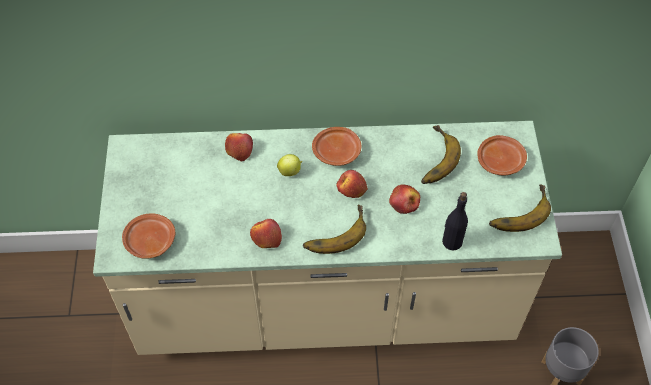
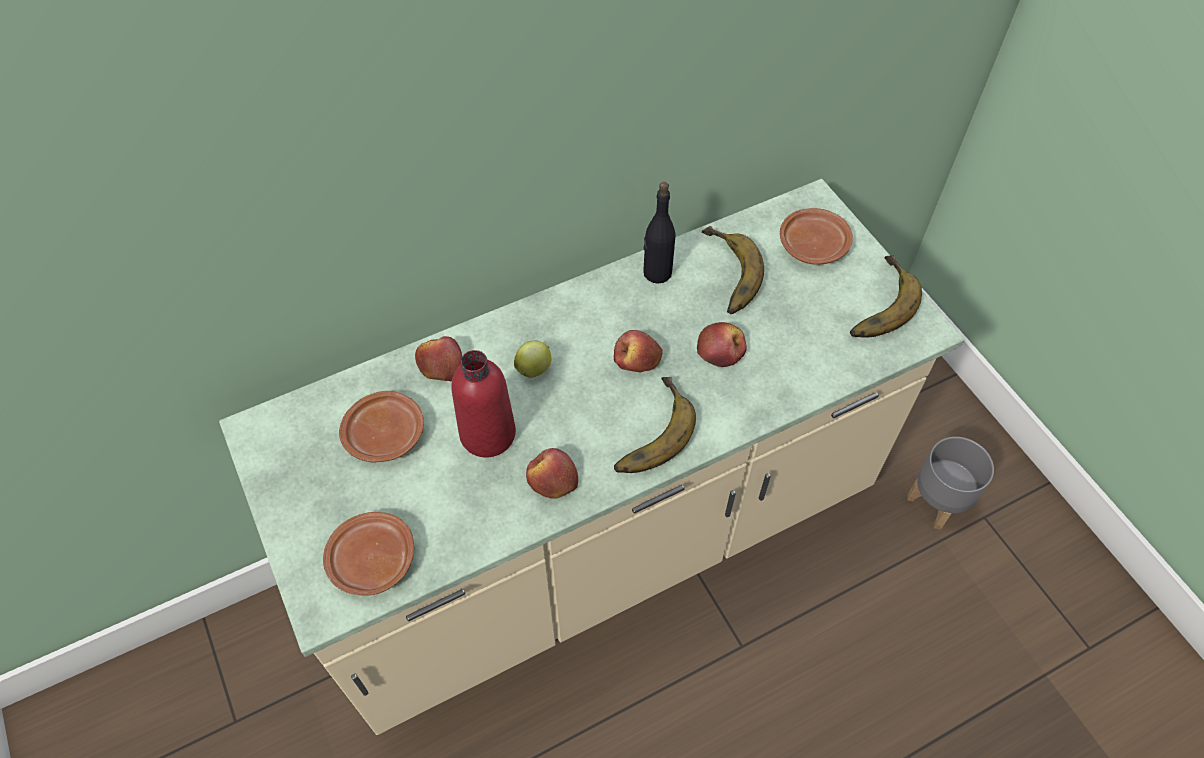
camera: 25 degrees left, 0 degrees up
(244, 198) = (487, 434): none -> red bottle
(337, 151) = (587, 314): brown plate -> brown plate (386, 434)
(452, 241) = (816, 379): black bottle -> black bottle (657, 272)

